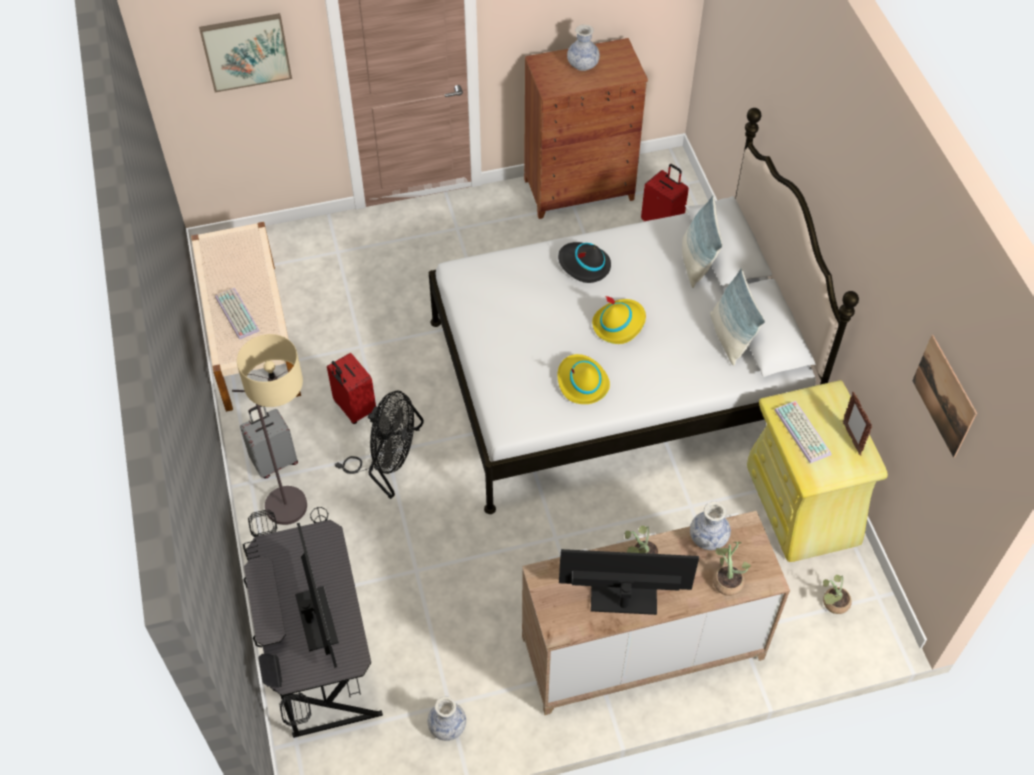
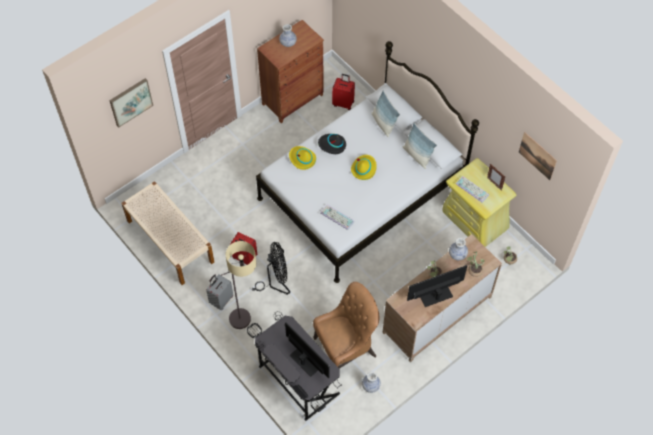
camera: 25 degrees left, 5 degrees up
(235, 313) = (170, 235): keyboard -> keyboard (336, 217)
(441, 635) = (346, 347): none -> brown chair
(582, 382) = (362, 204): yellow hat -> yellow hat (302, 159)

